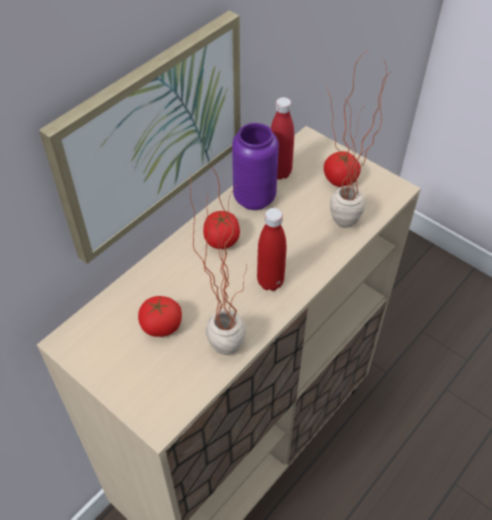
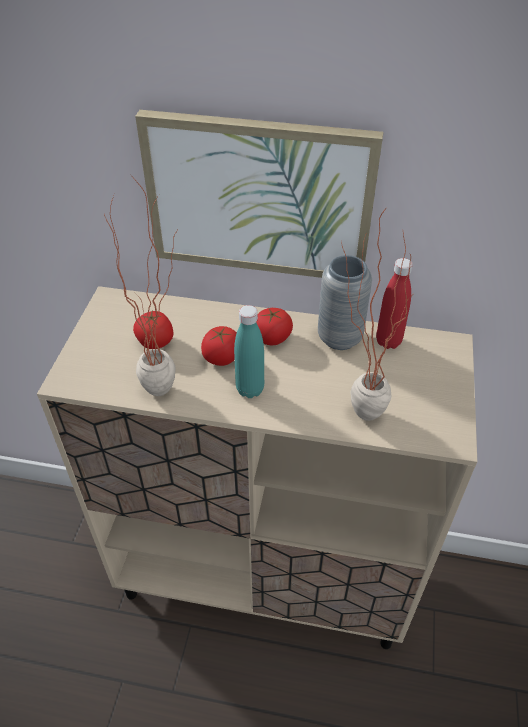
camera: 60 degrees right, 5 degrees down
(254, 198) = (339, 338): purple vase -> grey vase
(270, 282) = (250, 389): red bottle -> turquoise bottle
(340, 180) = (422, 389): tomato -> tomato (222, 357)

